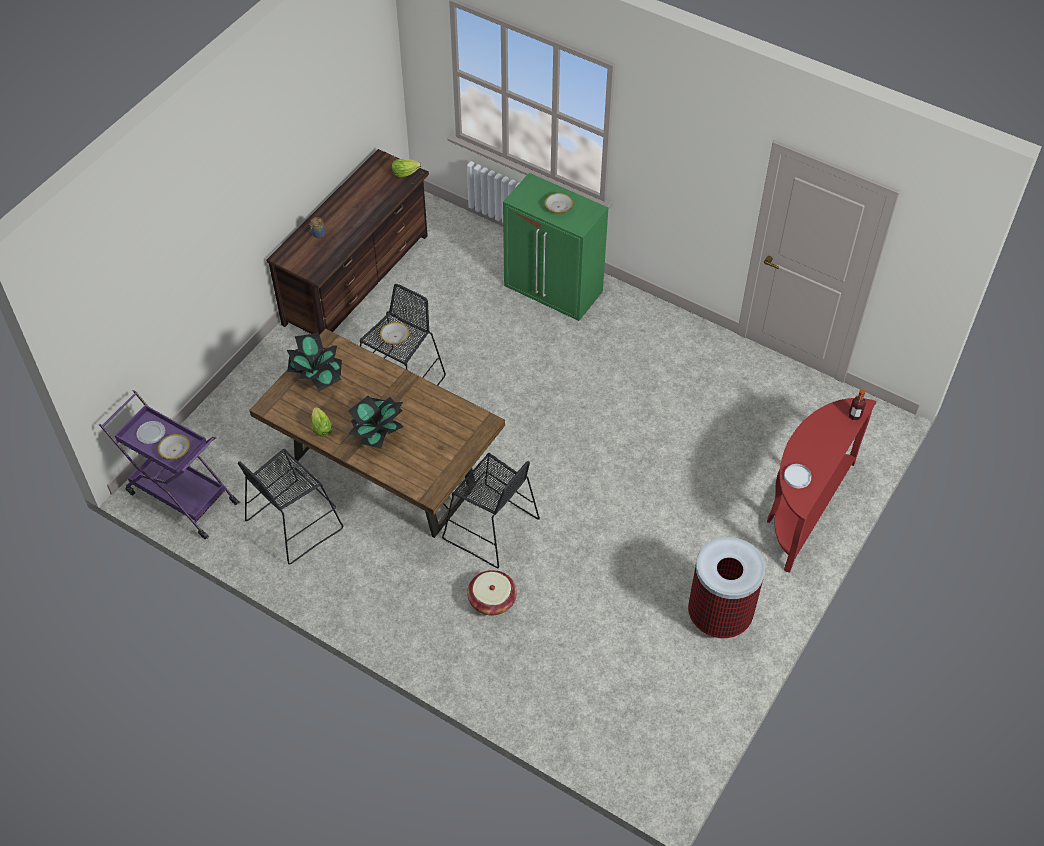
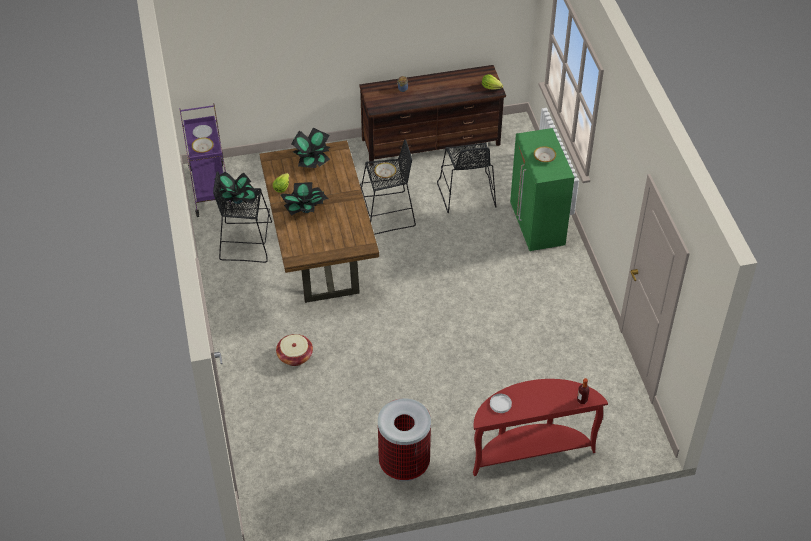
camera: 45 degrees right, 5 degrees down
(276, 480) = (237, 200): none -> potted plant
(490, 527) = (340, 320): black stool -> black stool (466, 194)

